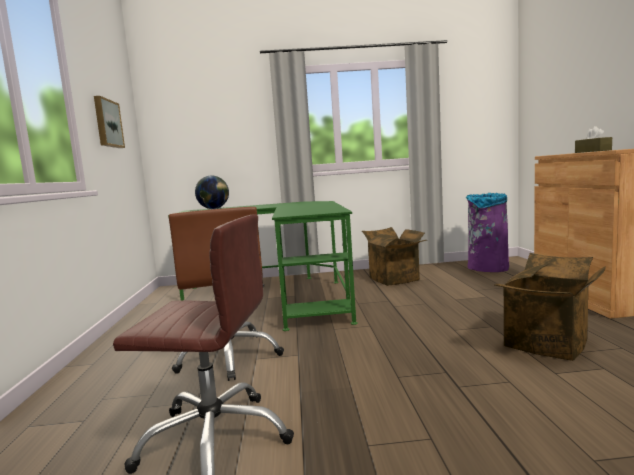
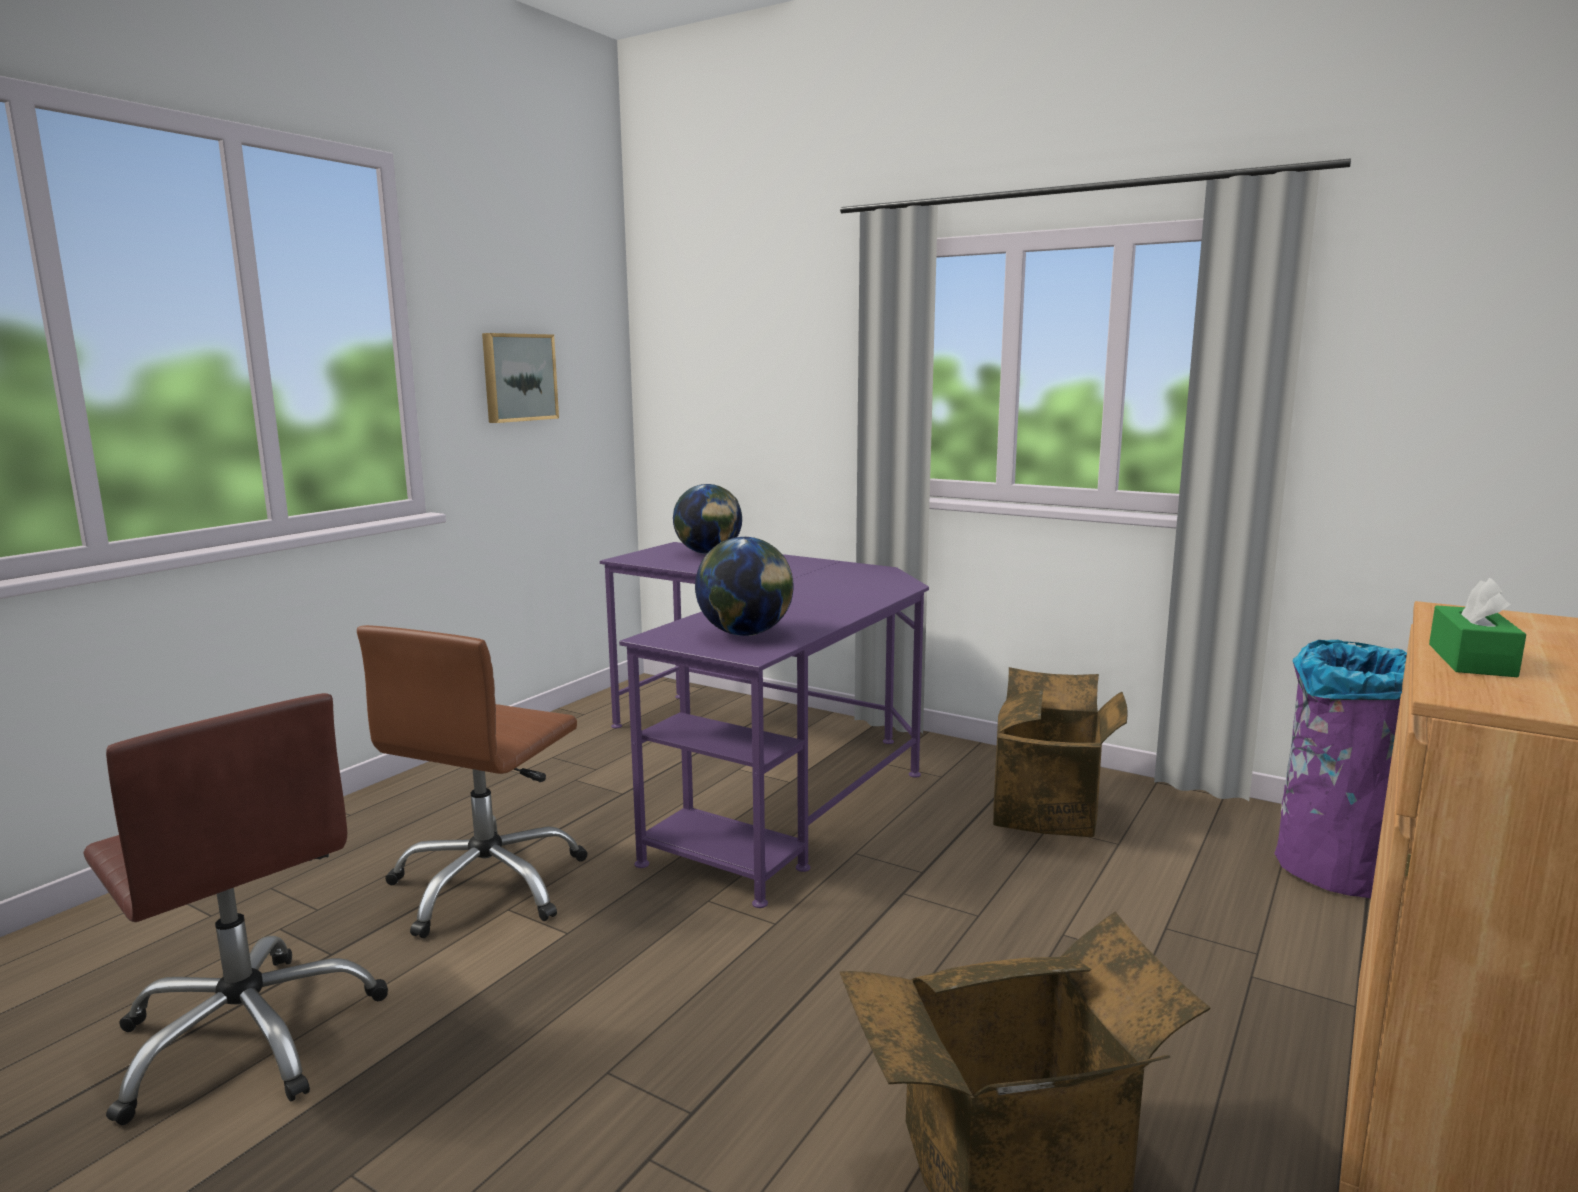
camera: 35 degrees right, 5 degrees up
(279, 295) = (766, 770): green desk -> purple desk
(316, 210) = (745, 634): none -> globe
(592, 151) = (1471, 660): brown tissue box -> green tissue box

